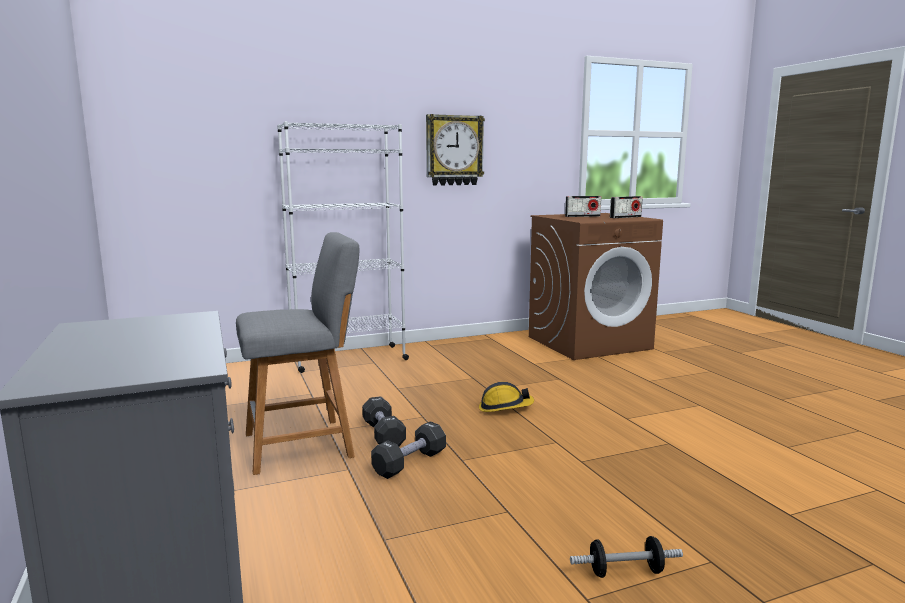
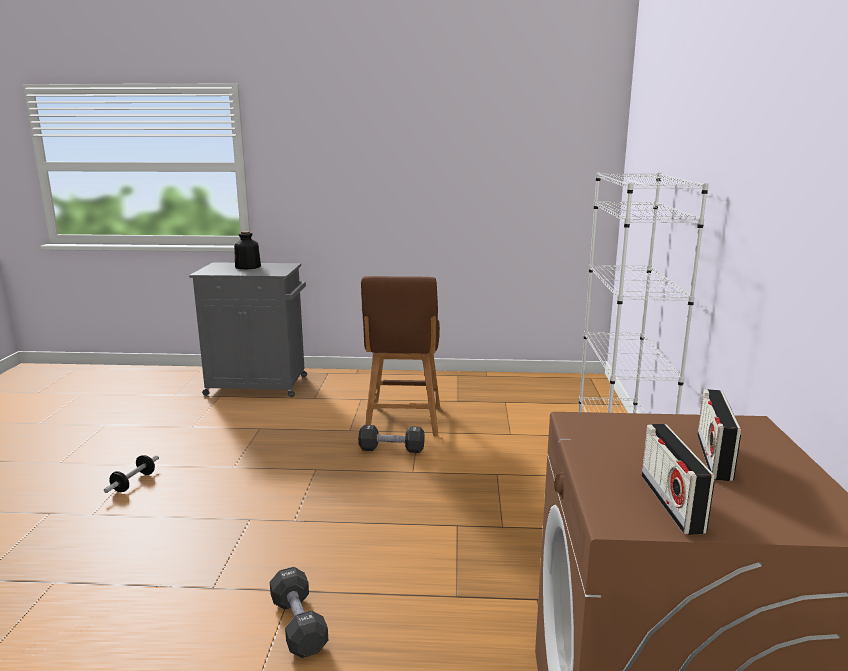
camera: 115 degrees right, 5 degrees up
(107, 347) = (248, 267): none -> bottle
(305, 444) = (403, 422): grey stool -> brown stool
(410, 463) = (334, 450): black dumbbell -> black dumbbell (298, 625)
(454, 150) = (767, 236): wall clock -> none
(505, 407) = (394, 519): hard hat -> none

